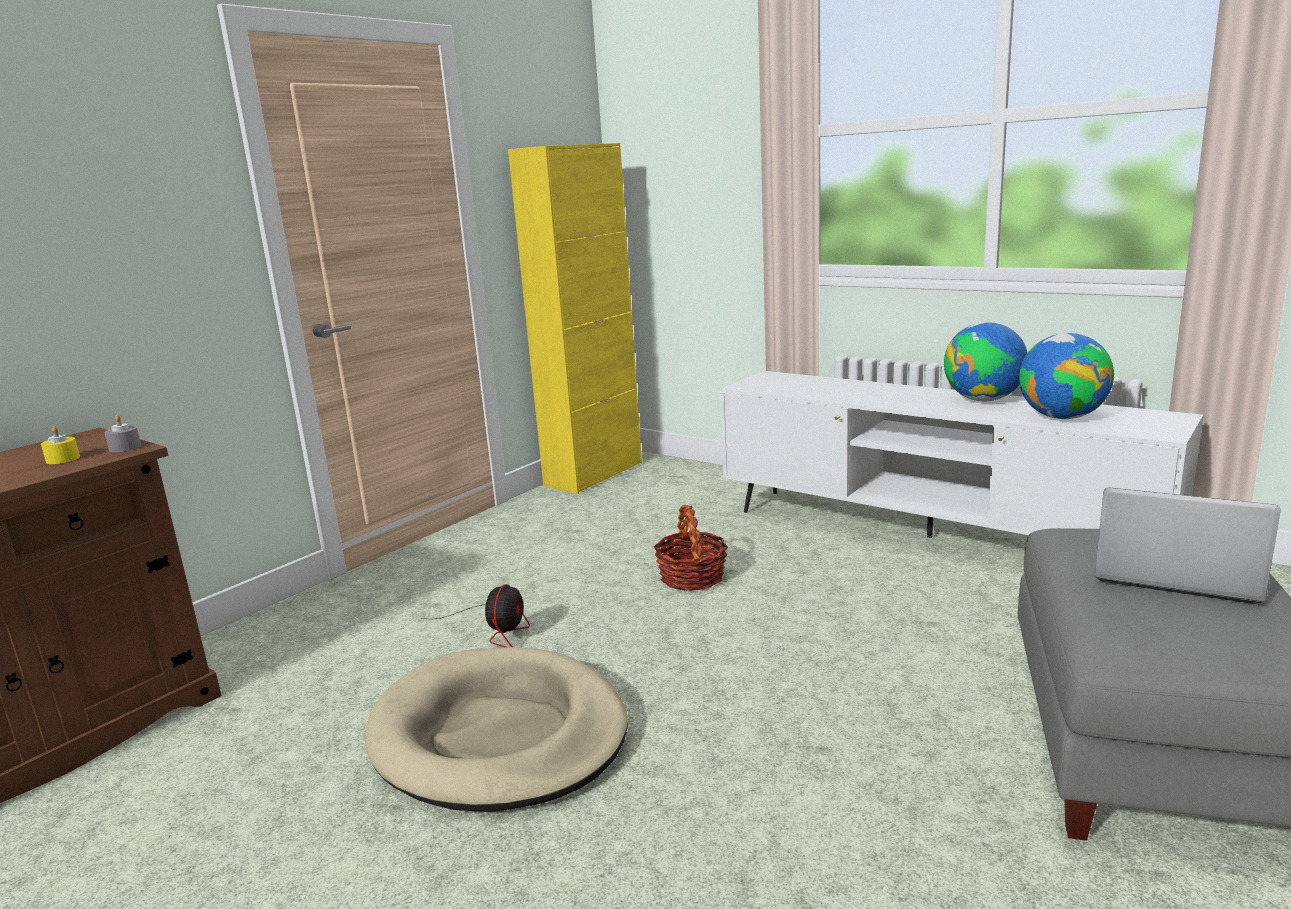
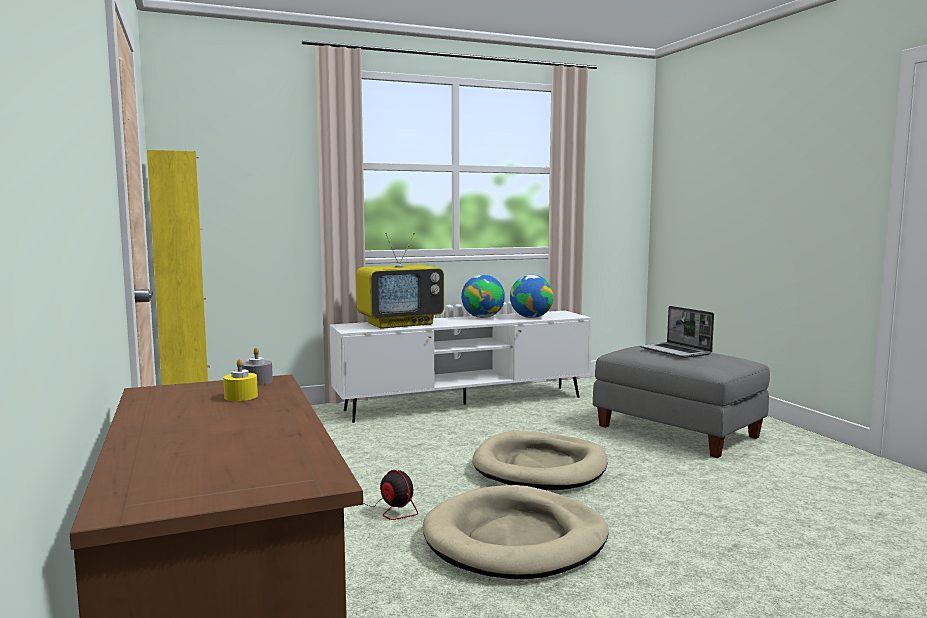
camera: 60 degrees left, 10 degrees down
(692, 577) = (410, 453): basket -> none
(760, 673) = (540, 467): none -> beige dog bed
(833, 387) = (400, 324): none -> television
(1172, 574) = (676, 351): laptop -> laptop turned 90 degrees counterclockwise

